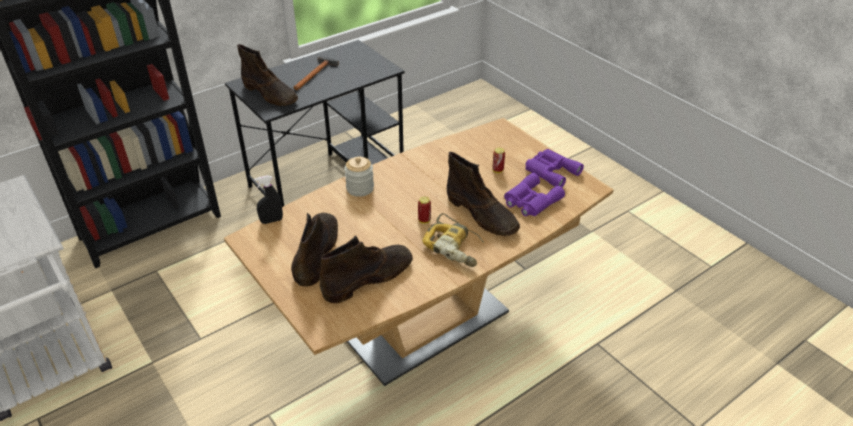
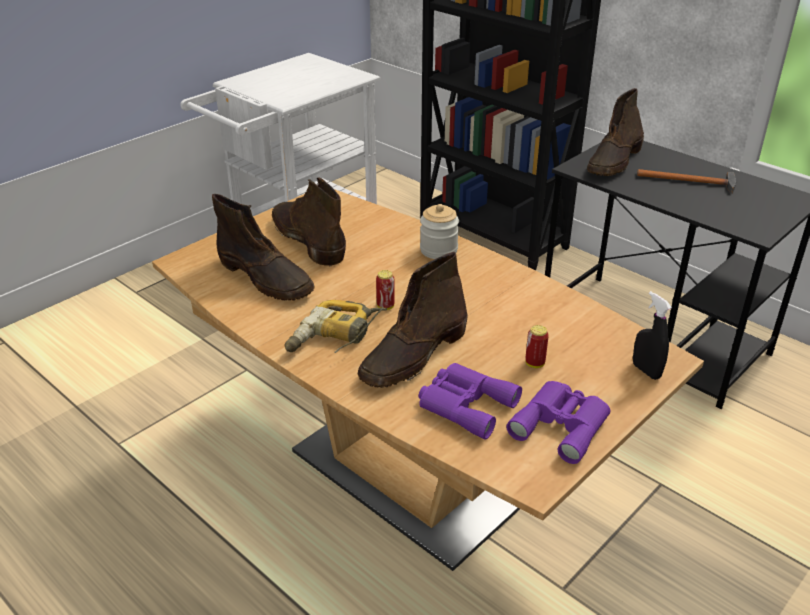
camera: 80 degrees right, 5 degrees down
(271, 221) = (357, 205): black spray bottle -> black spray bottle (646, 371)
(316, 252) = (307, 239): brown boot -> brown boot turned 120 degrees counterclockwise

